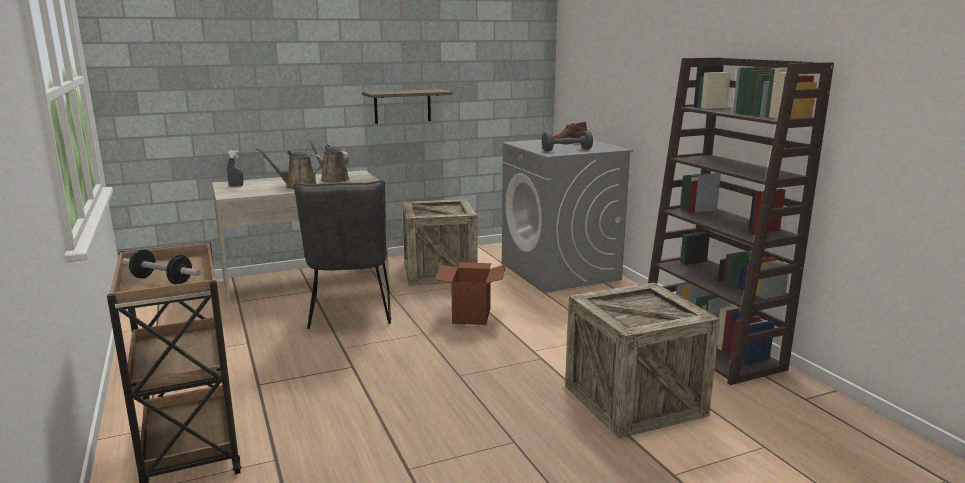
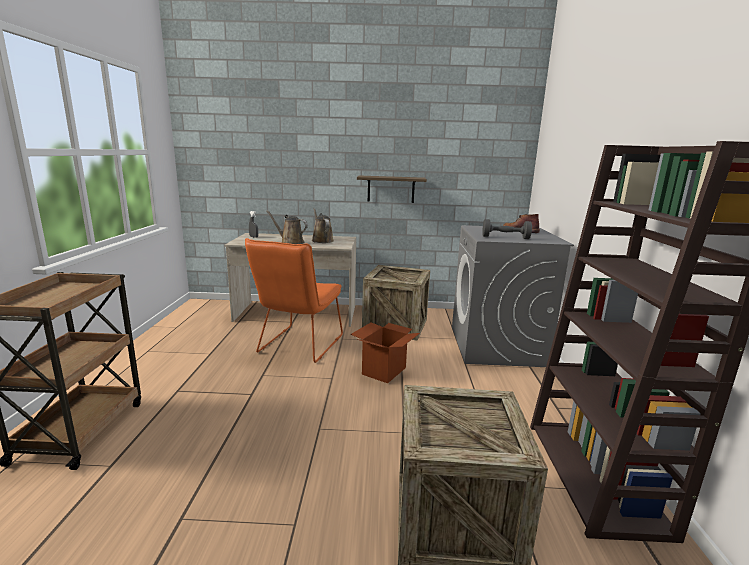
camera: 25 degrees right, 0 degrees up
(162, 280) = (45, 300): dumbbell -> none
(350, 313) = (298, 346): grey chair -> orange chair

